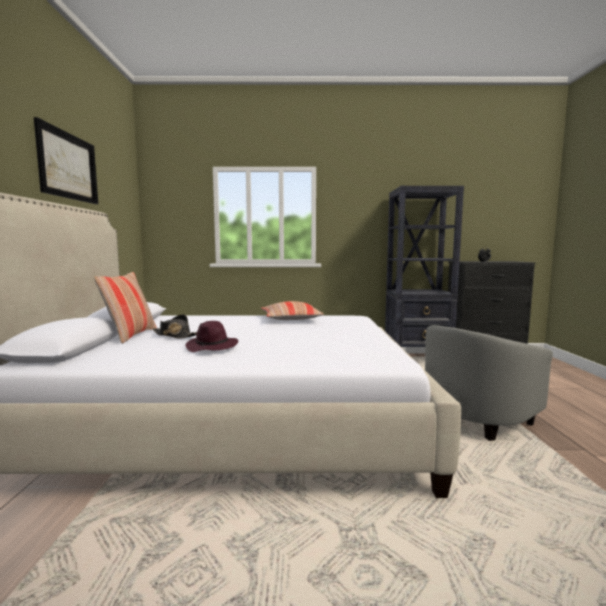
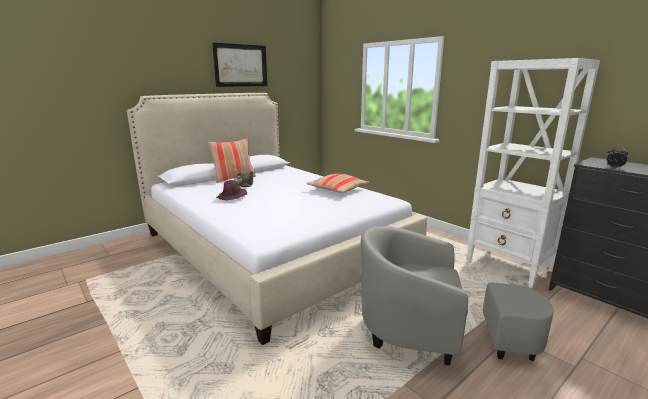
camera: 50 degrees right, 10 degrees up
(417, 360) = (509, 267): black bookcase -> white bookcase

